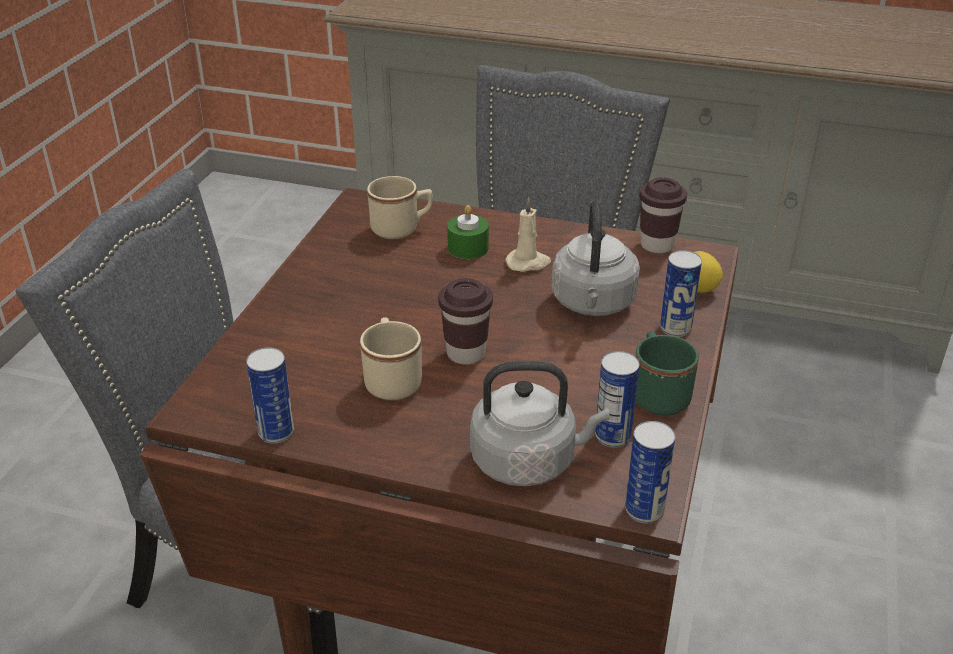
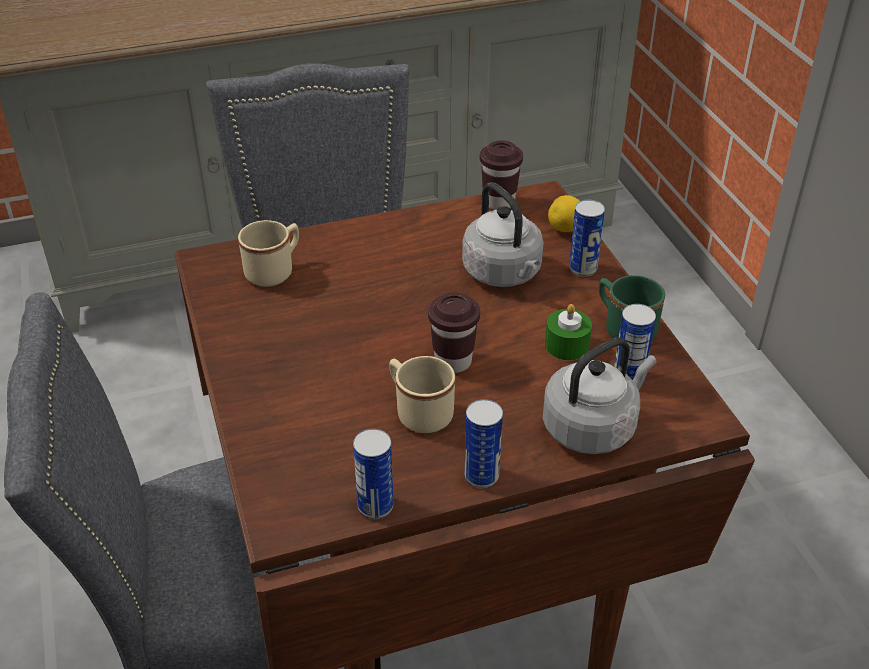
camera: 35 degrees left, 5 degrees up
(468, 248) = (353, 266): green candle -> green candle (567, 345)
(528, 263) = (417, 259): beige candle -> none
(644, 510) = (705, 423): can -> can (481, 476)

